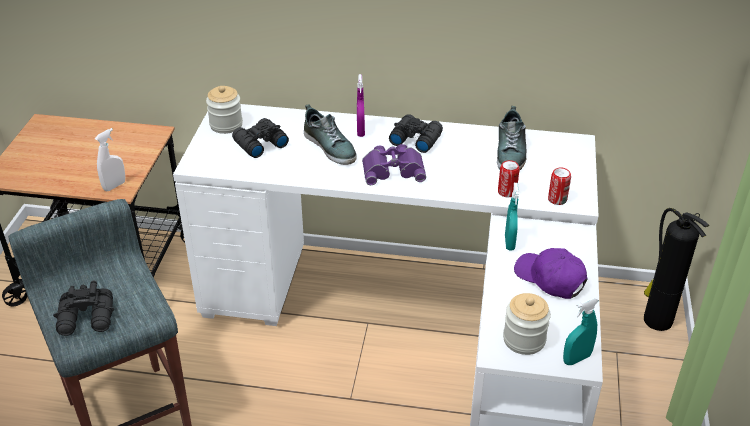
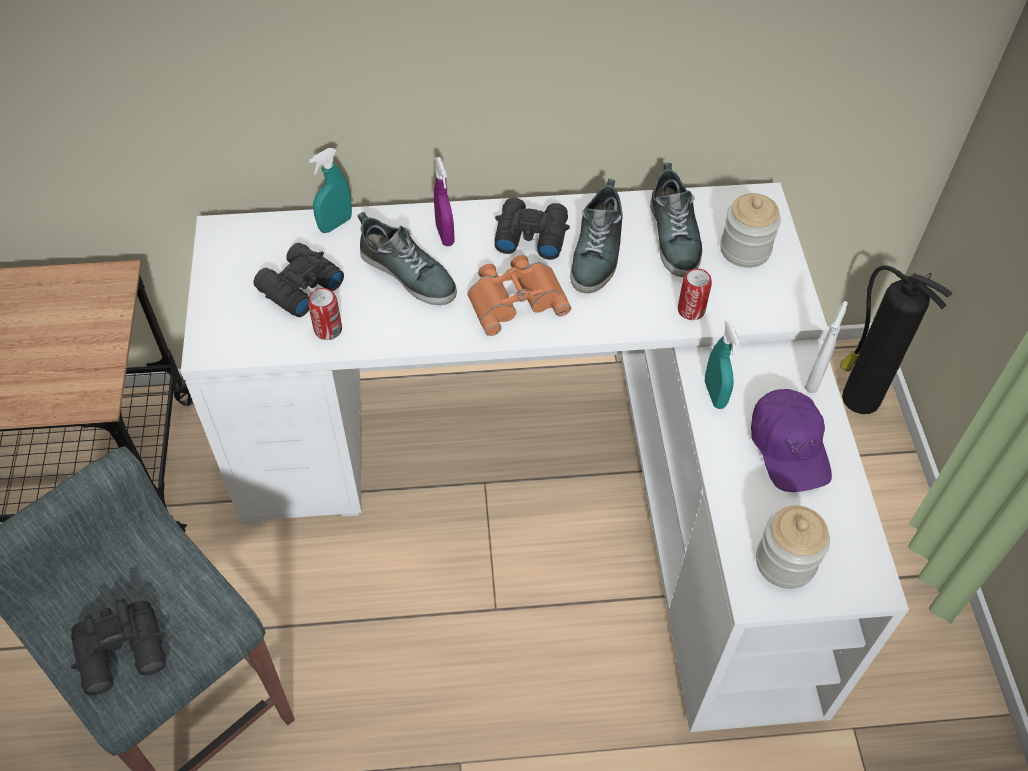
camera: 15 degrees left, 15 degrees up
(114, 186) = (82, 393): white spray bottle -> white spray bottle (815, 379)
(226, 125) = (234, 259): jar -> jar (745, 249)
(393, 169) = (515, 298): purple binoculars -> orange binoculars
(456, 154) = (597, 252): none -> shoe
(550, 279) = (788, 447): purple cap -> purple cap turned 135 degrees counterclockwise
(557, 199) = (764, 310): can -> can (328, 330)
(576, 359) = (864, 579): turquoise spray bottle -> turquoise spray bottle (335, 224)

